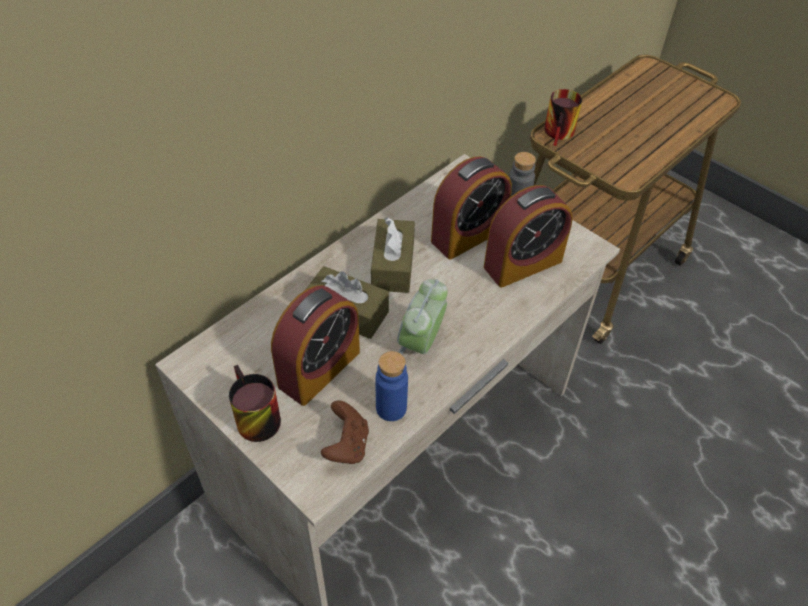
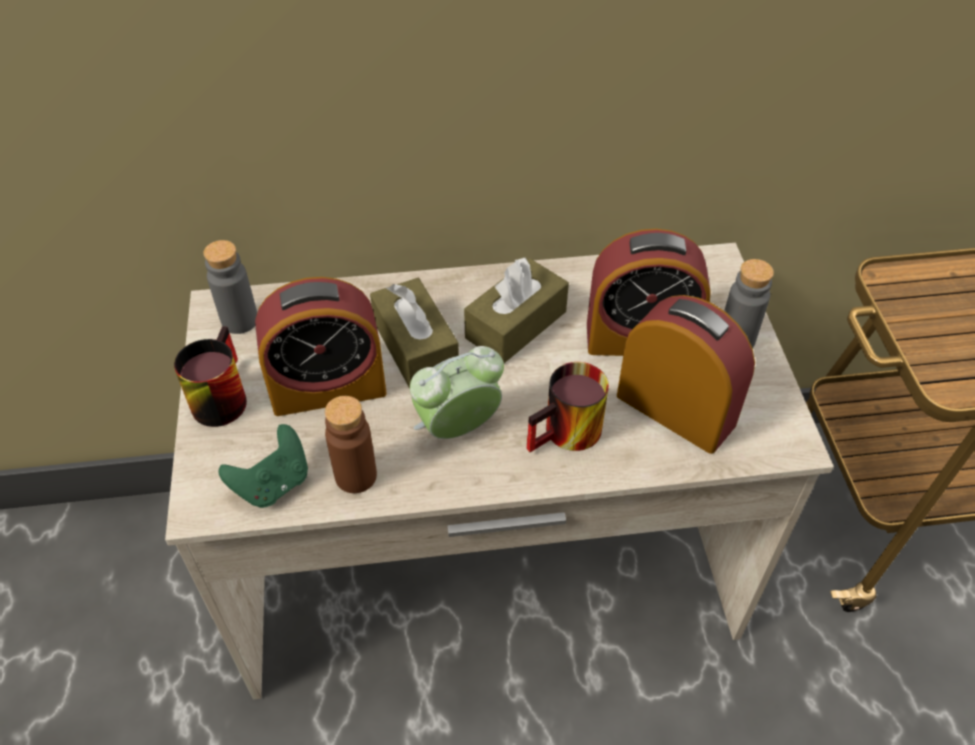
camera: 40 degrees right, 0 degrees up
(214, 363) = (240, 320): none -> grey bottle
(347, 445) = (273, 484): brown game controller -> green game controller
(391, 408) = (356, 476): blue bottle -> brown bottle
(523, 264) = (675, 409): alarm clock -> alarm clock turned 150 degrees counterclockwise
(561, 134) = (905, 282): mug -> mug (568, 436)

